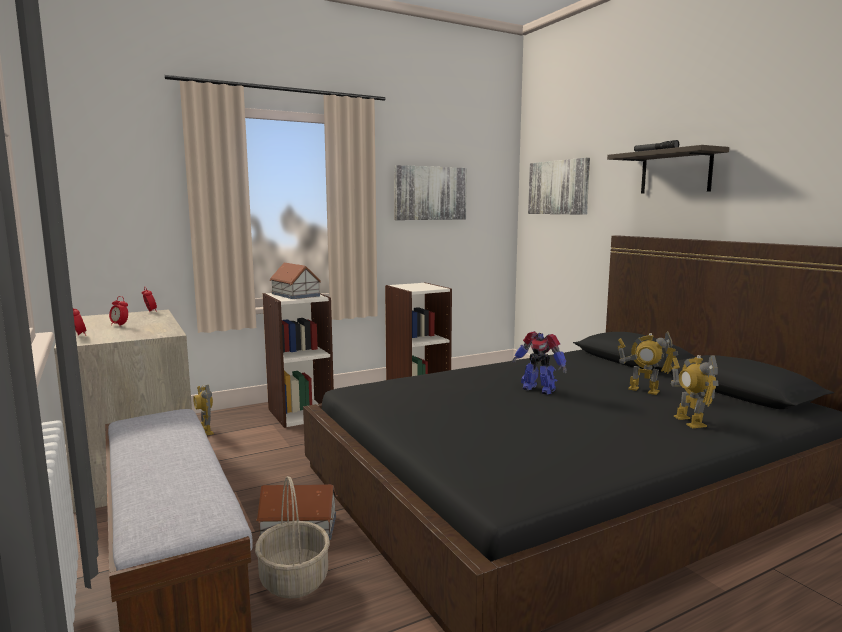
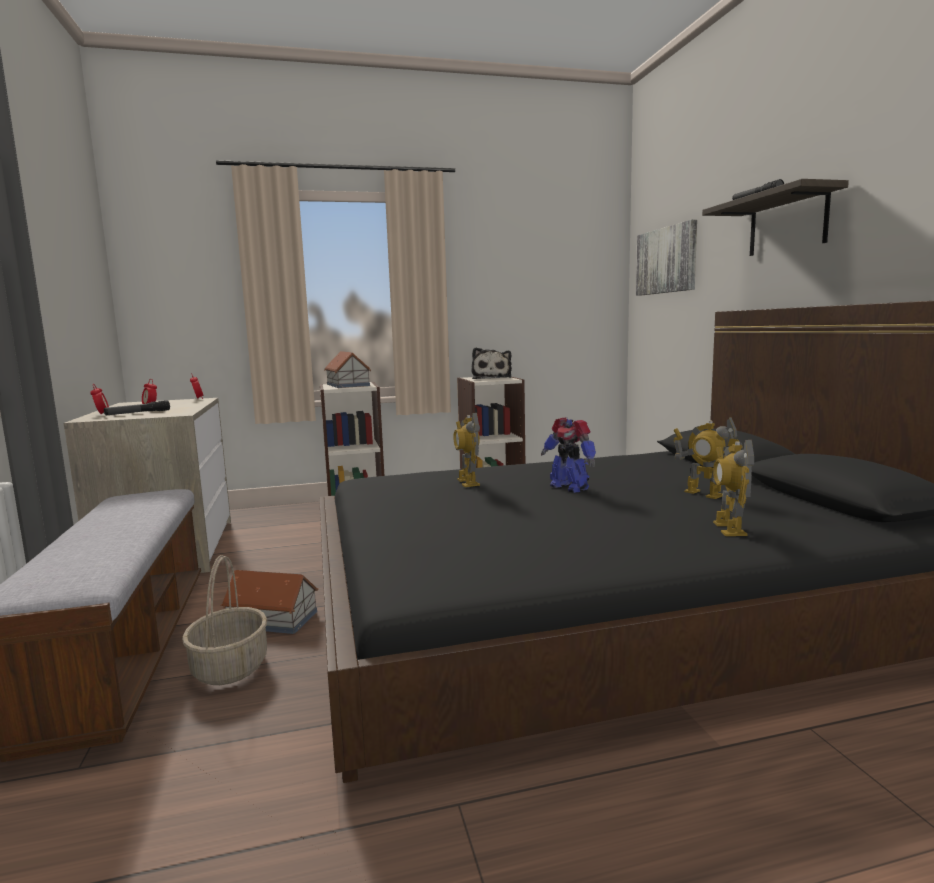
camera: 15 degrees right, 0 degrees up
(119, 333) = (138, 413): none -> flashlight
(205, 431) = (255, 523): toy robot -> toy robot (467, 482)
(420, 286) = (492, 378): none -> plush toy
(430, 193) = (515, 275): picture -> none

